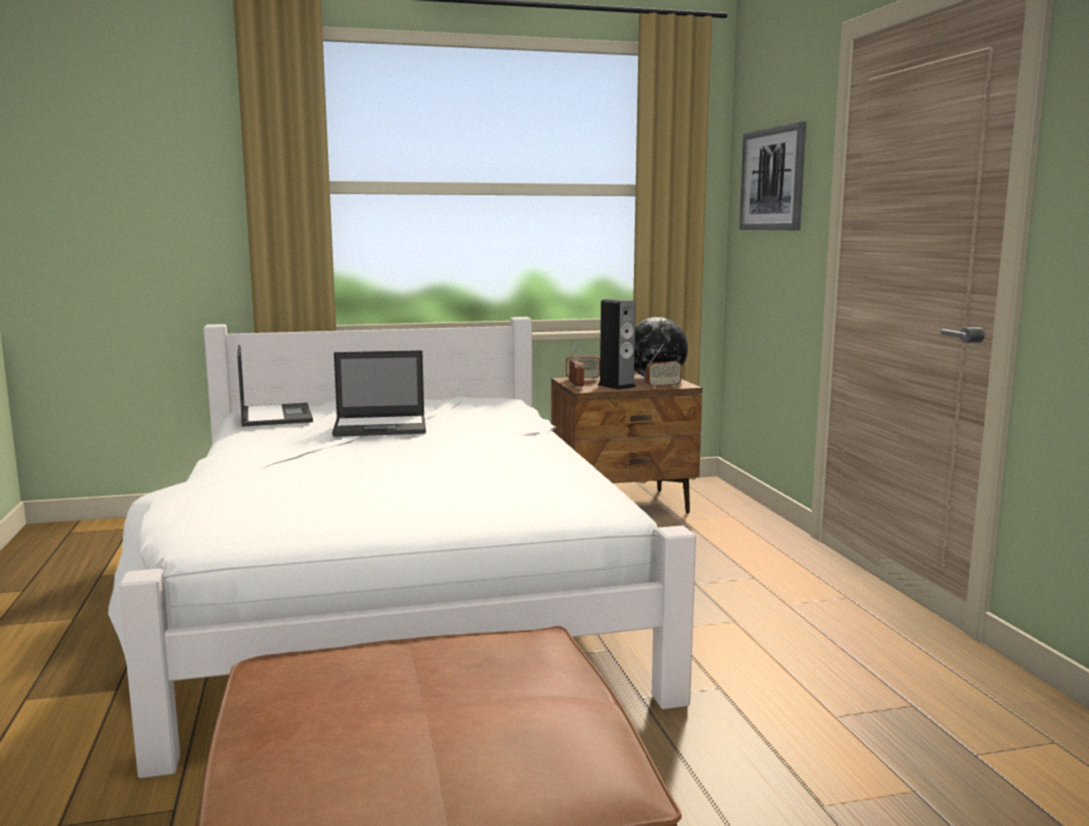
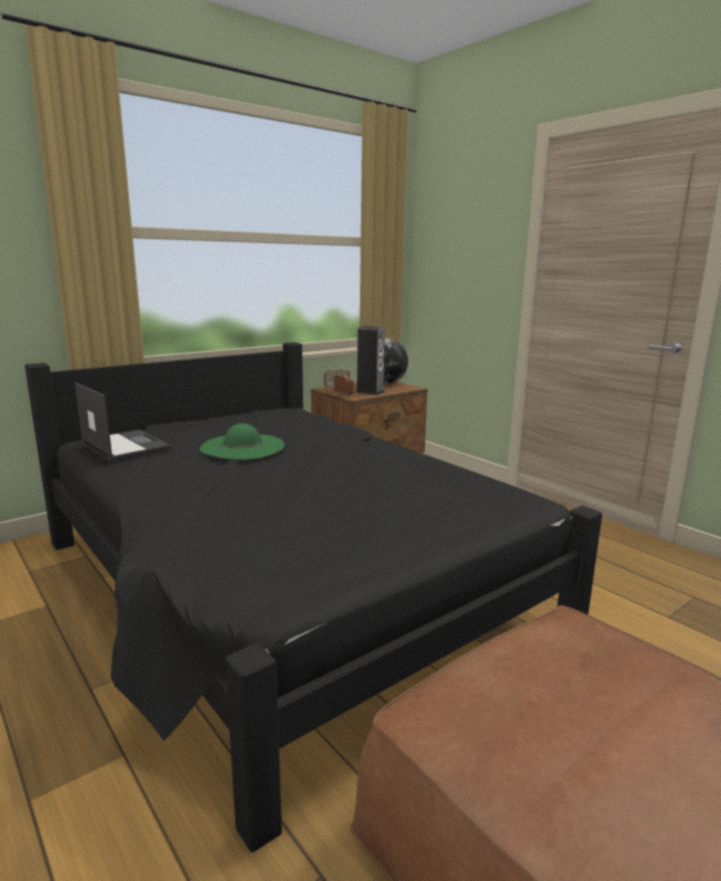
camera: 25 degrees left, 5 degrees up
(381, 427) = (242, 447): laptop -> green hat
(396, 593) = (284, 585): white bed -> black bed
(663, 387) = (402, 390): radio -> none
(772, 179) = (461, 236): picture -> none

